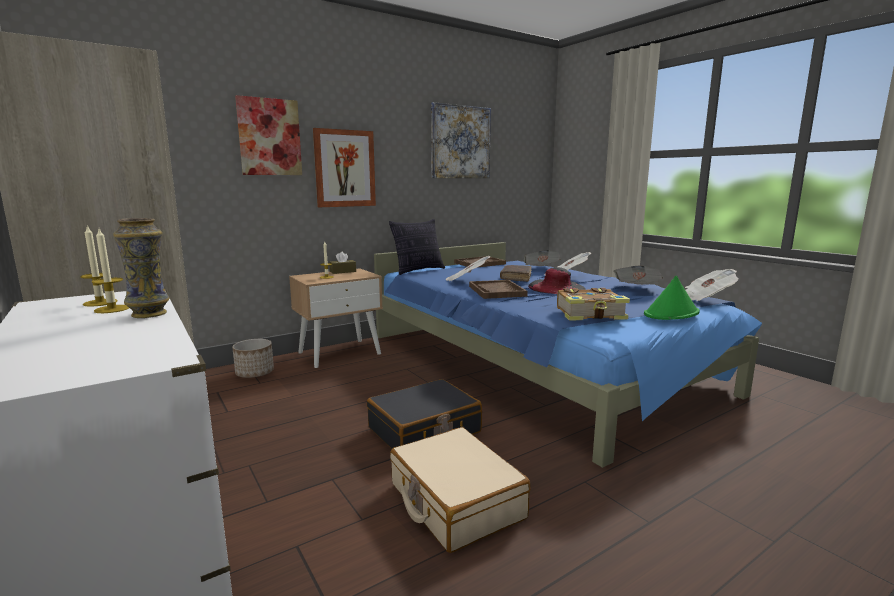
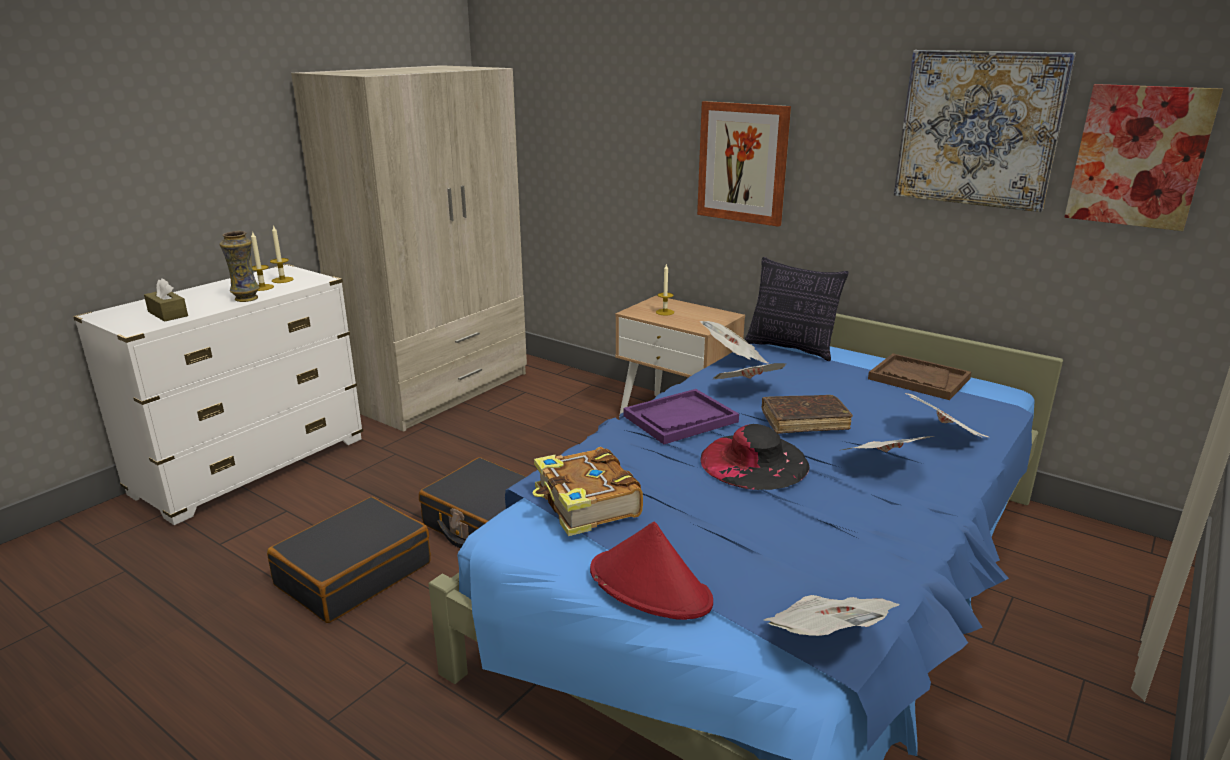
camera: 70 degrees right, 10 degrees up
(255, 373) = (580, 392): planter -> none
(269, 137) = (653, 113): picture -> picture (1139, 156)
(343, 271) = (708, 312): brown tissue box -> brown tissue box (168, 314)
(455, 501) = (353, 573): beige suitcase -> black suitcase
(497, 291) = (680, 419): brown tray -> purple tray
(637, 288) = (836, 546): newspaper -> newspaper (733, 359)
(671, 314) = (650, 586): green hat -> red hat

